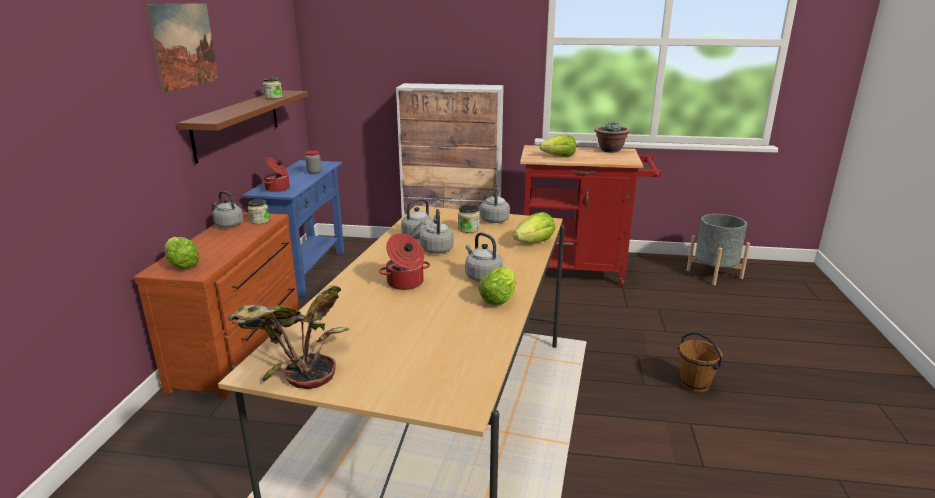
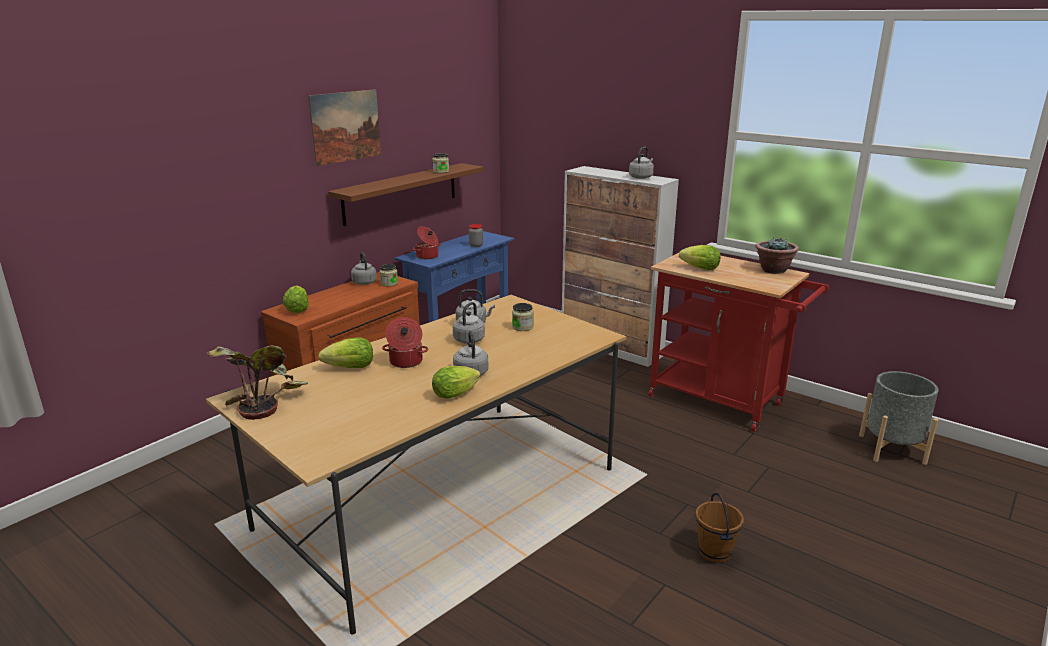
camera: 30 degrees right, 0 degrees up
(494, 220) = (559, 323): grey kettle -> grey kettle (641, 177)
(534, 243) = (561, 353): lettuce -> lettuce (351, 368)

